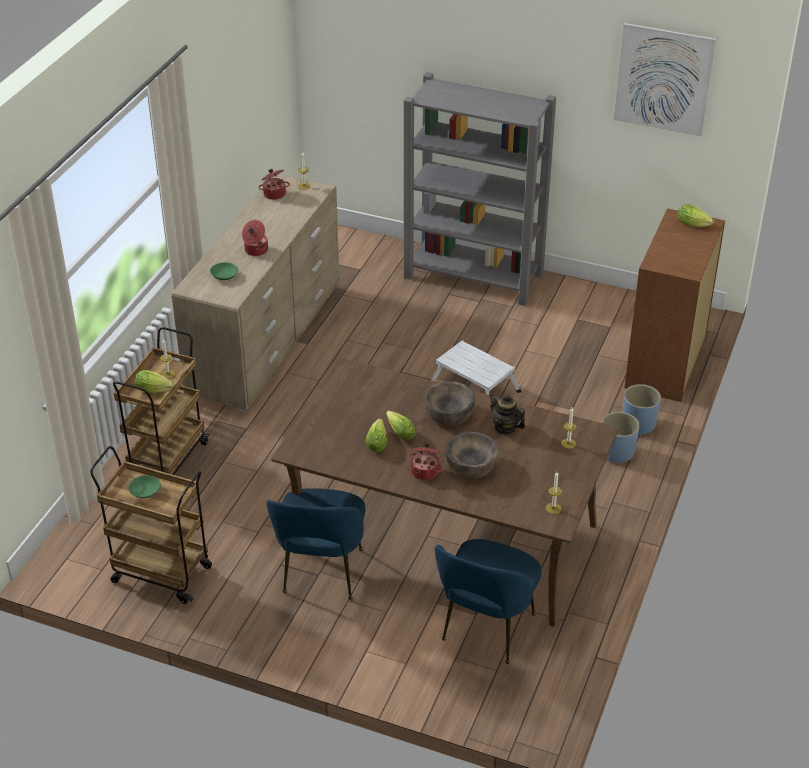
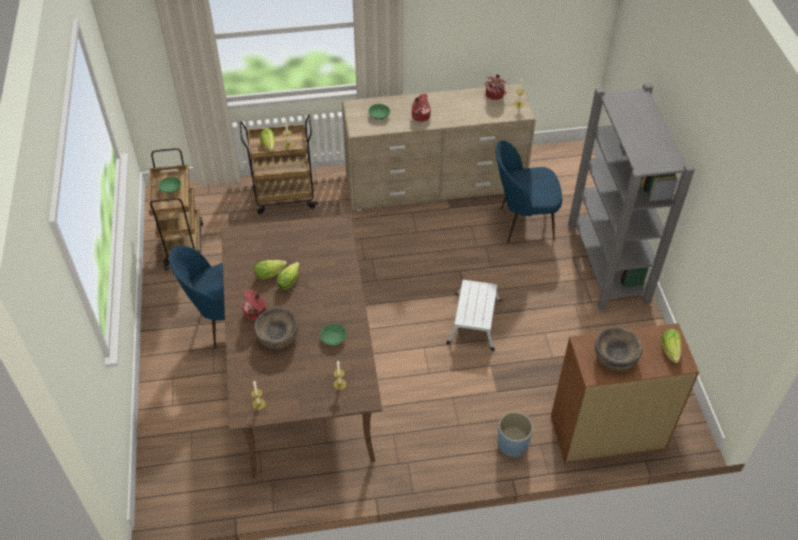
camera: 60 degrees right, 10 degrees up
(449, 413) = (328, 299): brown bowl -> brown bowl (615, 356)
(485, 633) = (223, 438): blue chair -> blue chair (521, 224)
(505, 428) = (333, 338): teapot -> green bowl
(616, 453) = (467, 442): blue planter -> none
(663, 79) = (751, 219): picture -> none

